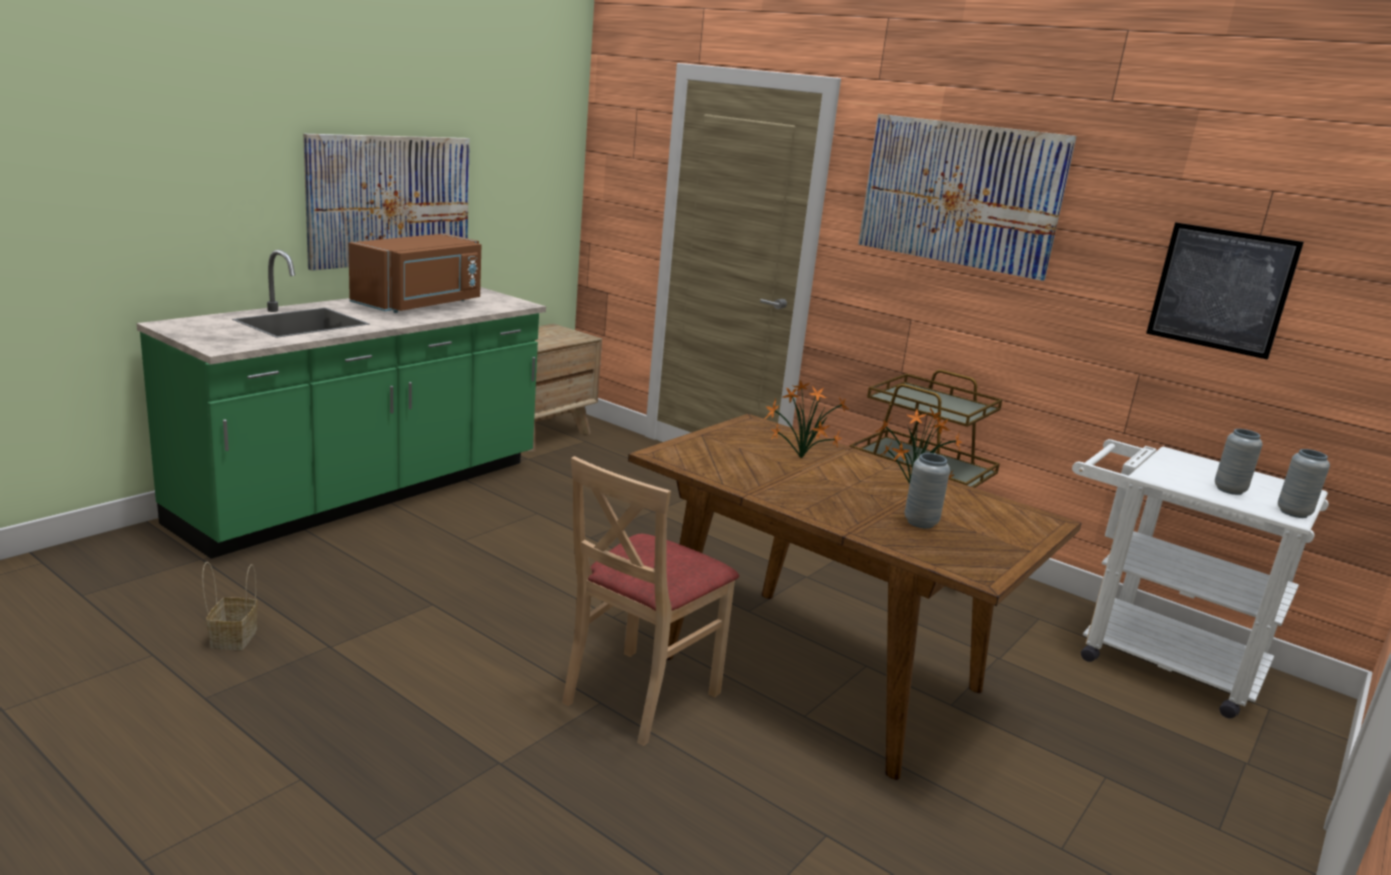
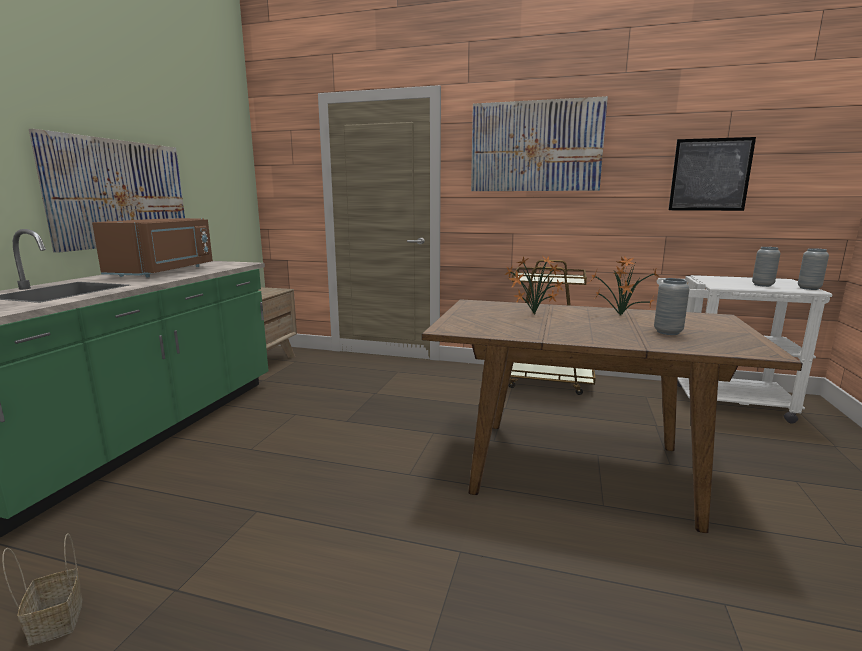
camera: 20 degrees left, 5 degrees down
(639, 695) = (483, 533): beige chair -> none

